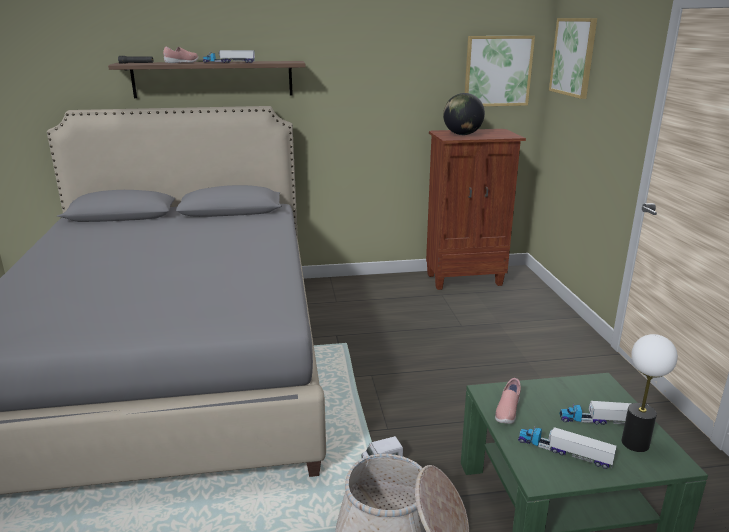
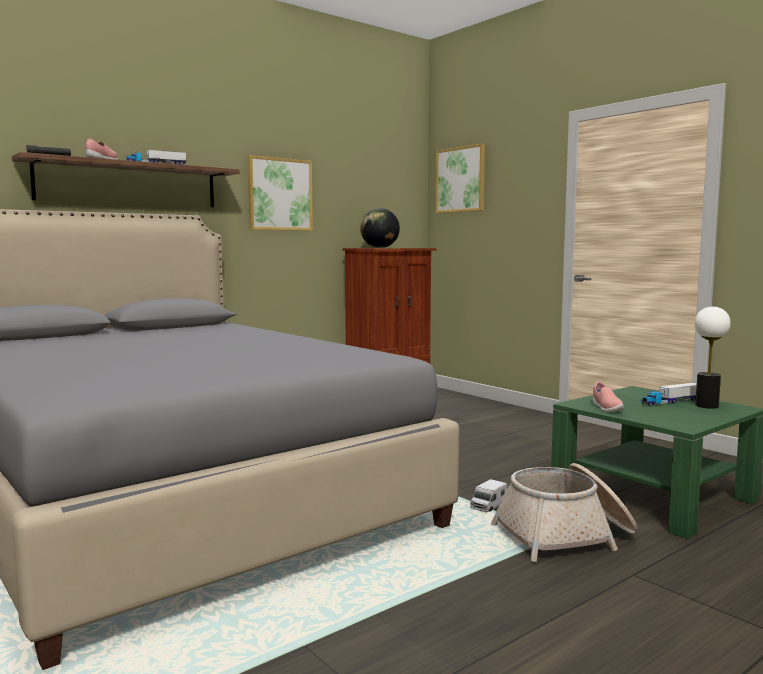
camera: 30 degrees left, 15 degrees down
(497, 71) = (391, 195): picture -> picture (279, 194)
(564, 452) = (676, 415): toy truck -> none

